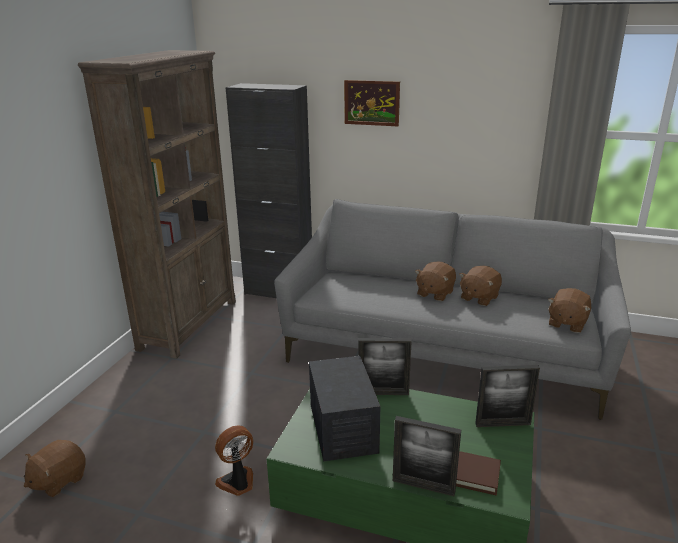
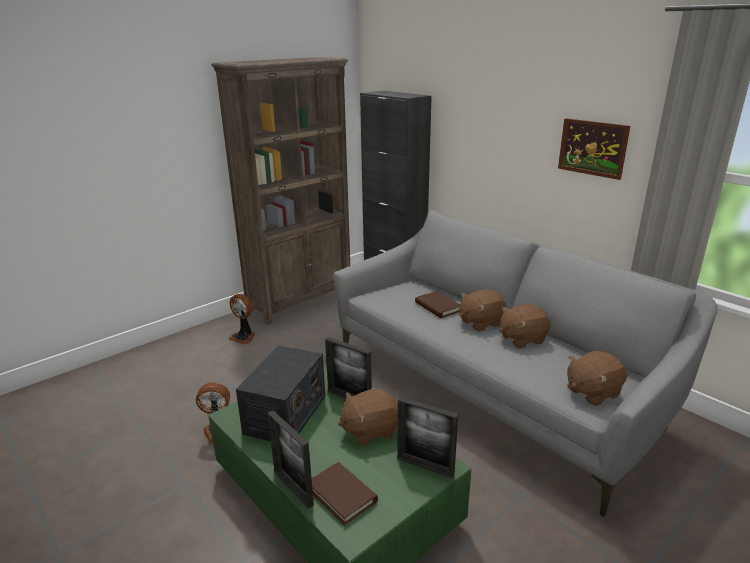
camera: 30 degrees right, 0 degrees up
(58, 480) = (119, 385): brown plush toy -> brown plush toy (370, 430)
(163, 379) = (244, 337): none -> fan
(371, 103) = (486, 117): picture -> picture (592, 148)
(386, 289) = (437, 307): none -> brown book

